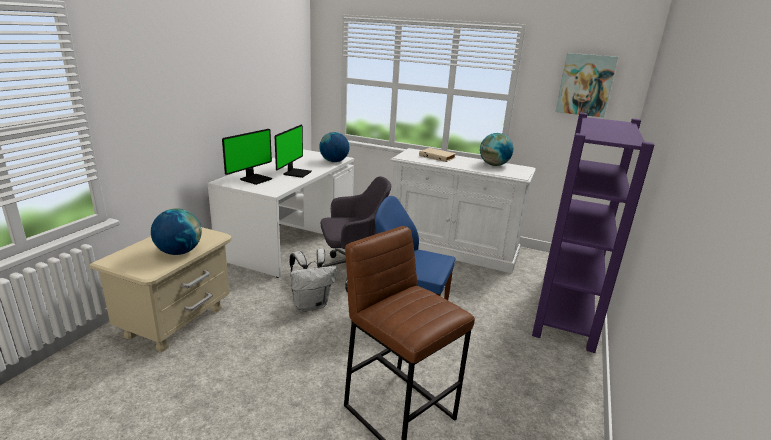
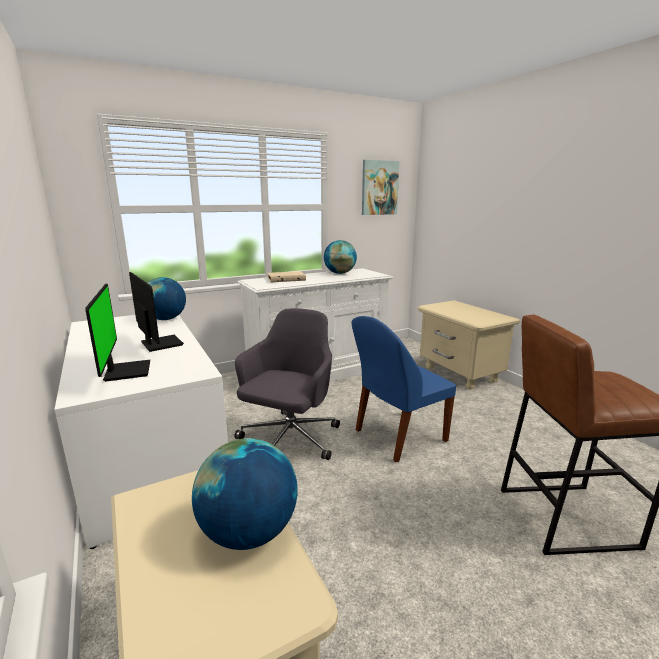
camera: 50 degrees left, 5 degrees down
(311, 304) = (325, 498): white backpack -> none
(566, 311) = (458, 374): purple bookcase -> beige nightstand

